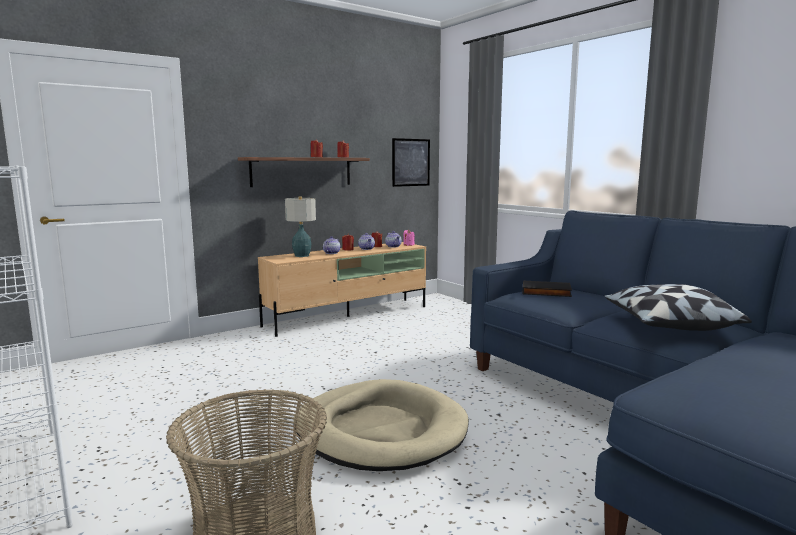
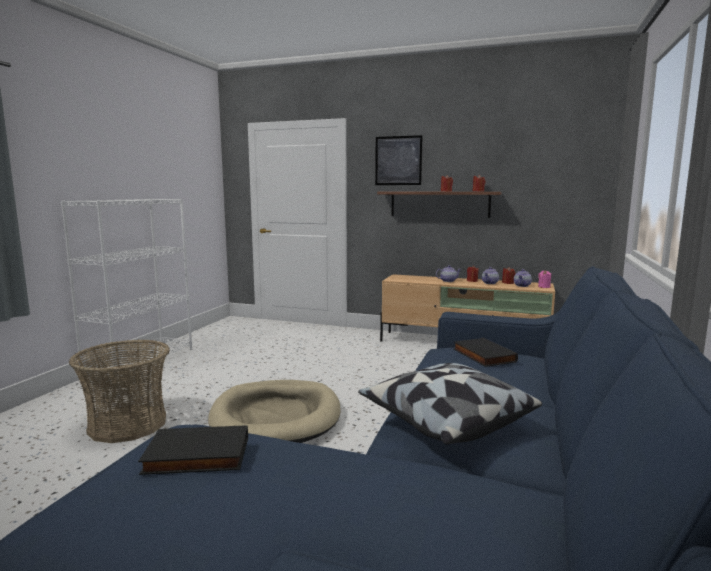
camera: 55 degrees right, 0 degrees up
(301, 256) = (419, 279): table lamp -> none
(411, 162) = (575, 196): picture -> picture (398, 160)
(732, 392) = (196, 457): none -> black book

